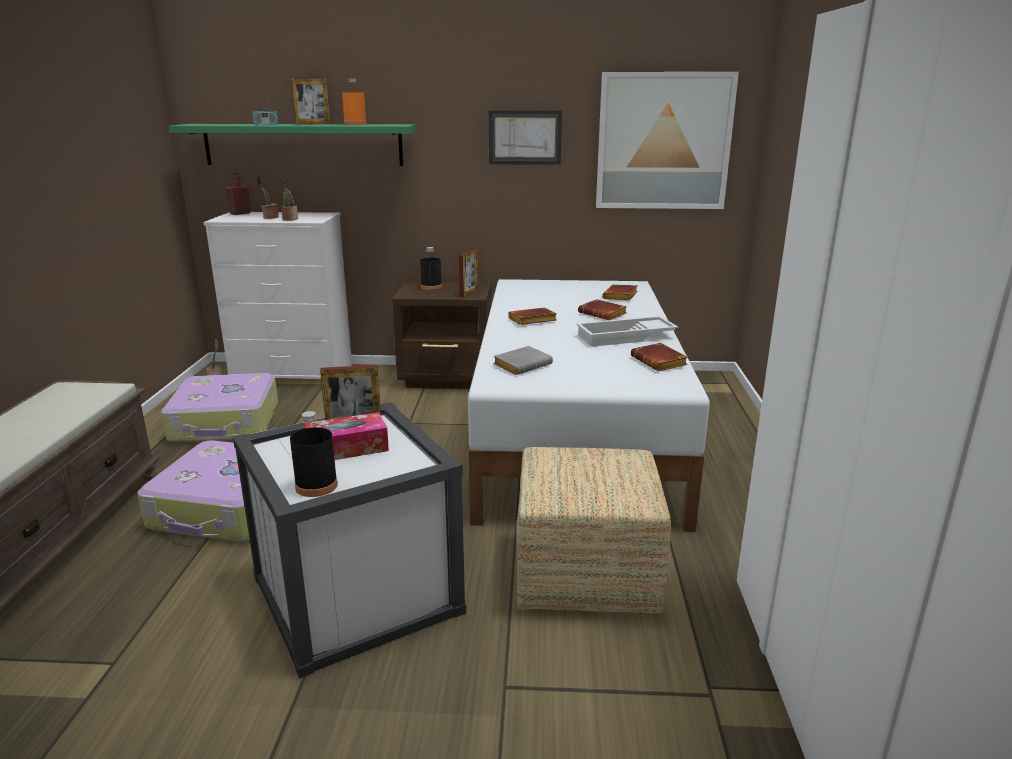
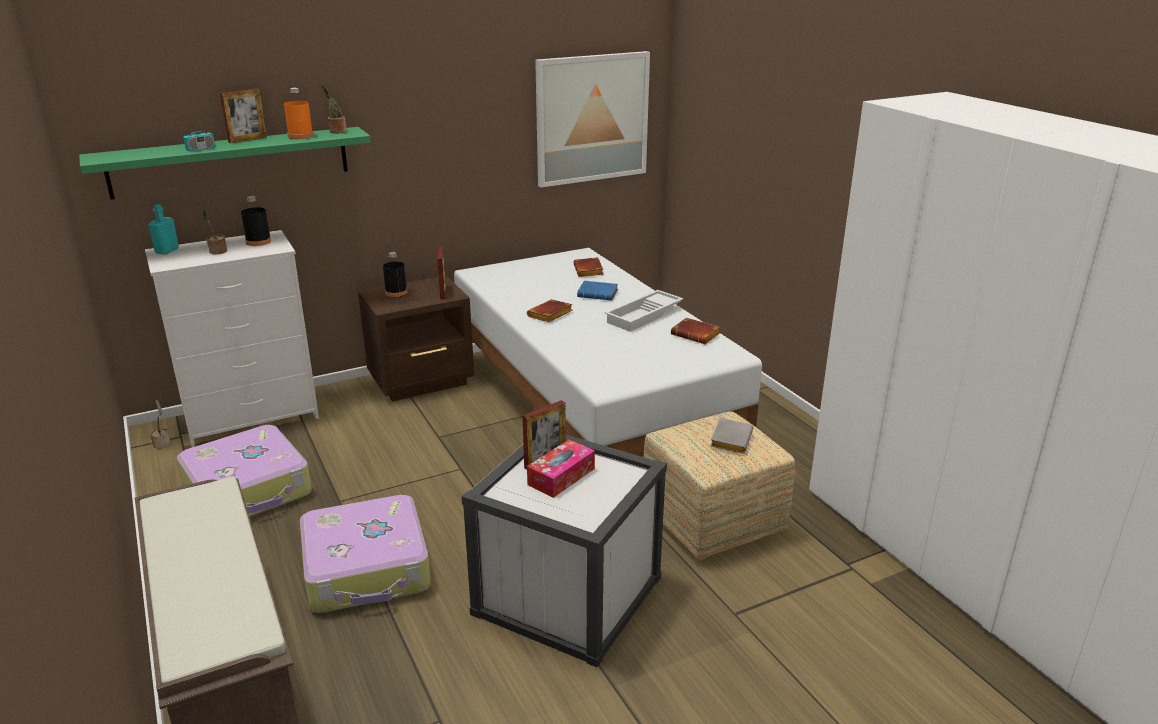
camera: 30 degrees left, 5 degrees up
(240, 213) = (167, 251): red bottle -> turquoise bottle
(289, 219) = (246, 251): potted plant -> potted plant (336, 131)
(316, 486) = (583, 513): black bottle -> black bottle (258, 242)
(522, 365) = (601, 363): grey book -> grey book (730, 439)
(525, 137) = (469, 128): picture -> none
(604, 314) = (599, 294): brown book -> blue book

